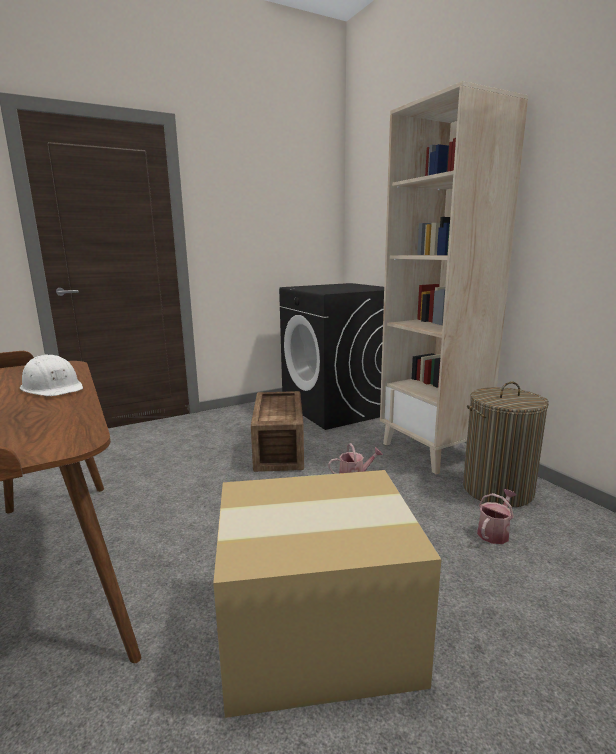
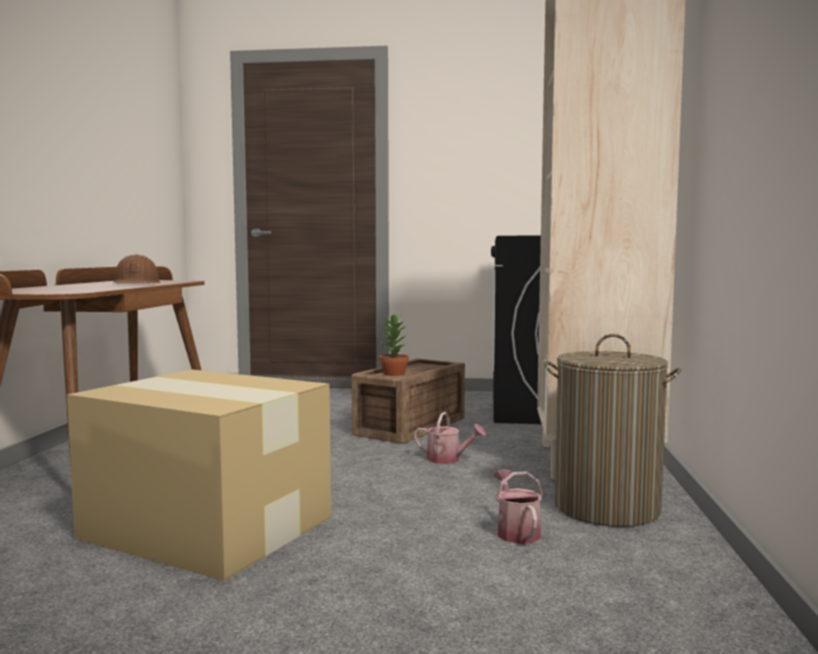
camera: 35 degrees right, 10 degrees down
(53, 388) = (137, 284): white hard hat -> brown hard hat
(274, 415) = (393, 374): none -> potted plant
(495, 532) = (516, 531): watering can -> watering can turned 90 degrees counterclockwise

